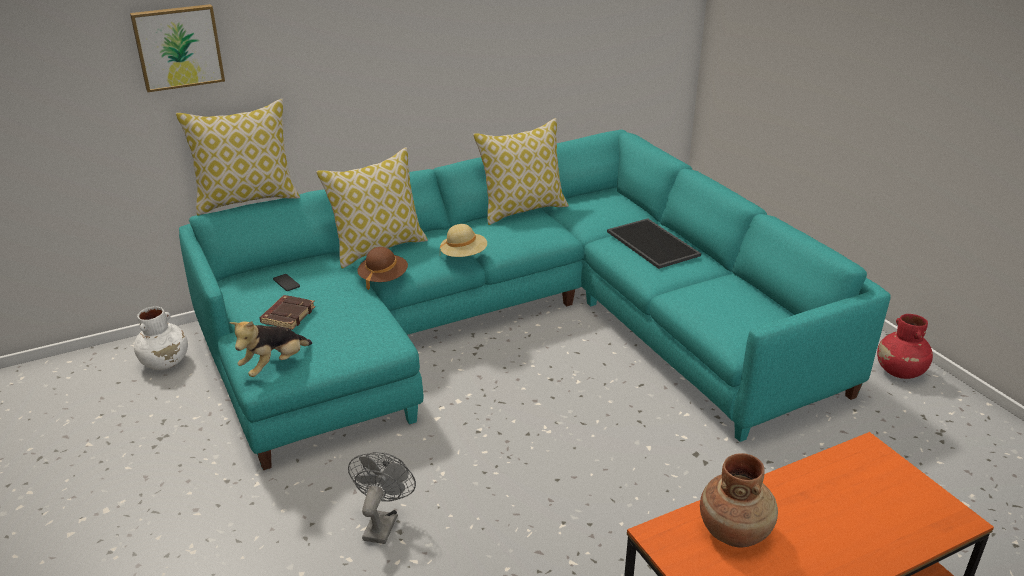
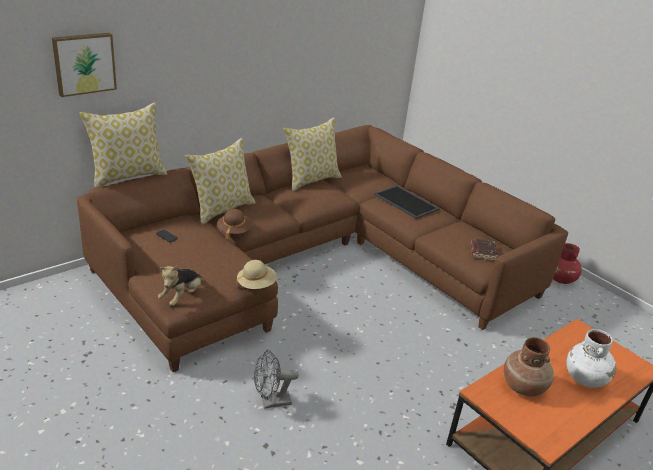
camera: 15 degrees left, 0 degrees up
(166, 362) = (69, 298): white vase -> white vase (585, 378)
(288, 315) = (177, 260): brown book -> brown book (482, 251)
(382, 523) = (271, 402): grey fan -> grey fan turned 105 degrees counterclockwise
(464, 255) = (285, 213): beige hat -> beige hat (256, 285)
(516, 325) = (315, 260): turquoise sofa -> brown sofa

